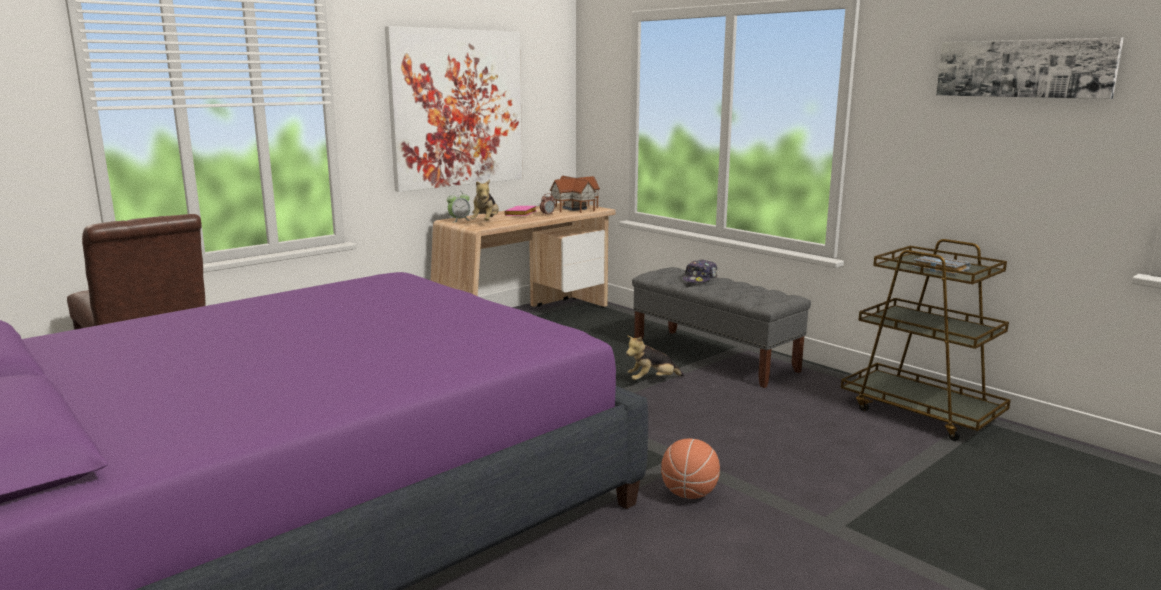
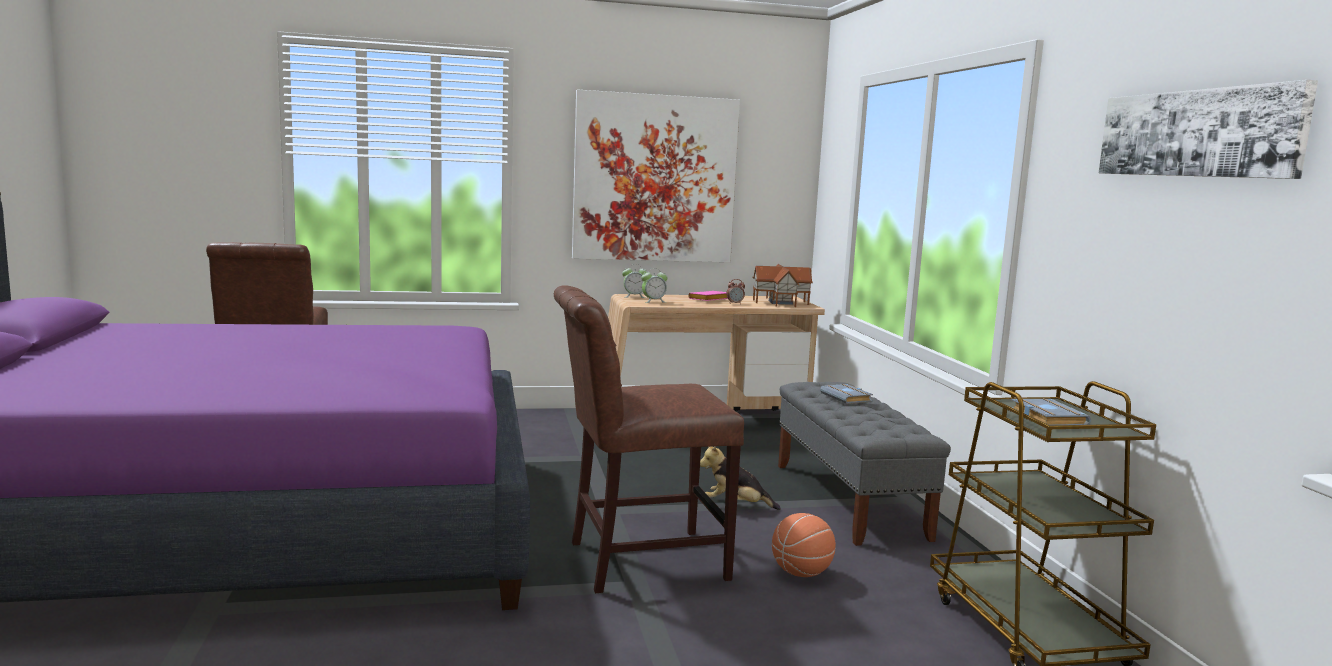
camera: 30 degrees right, 5 degrees down
(485, 222) = (653, 301): plush toy -> alarm clock
(655, 441) = (638, 561): none -> brown chair
(689, 494) = (586, 618): basketball -> basketball (801, 573)
(700, 279) = (847, 398): cap -> grey book

